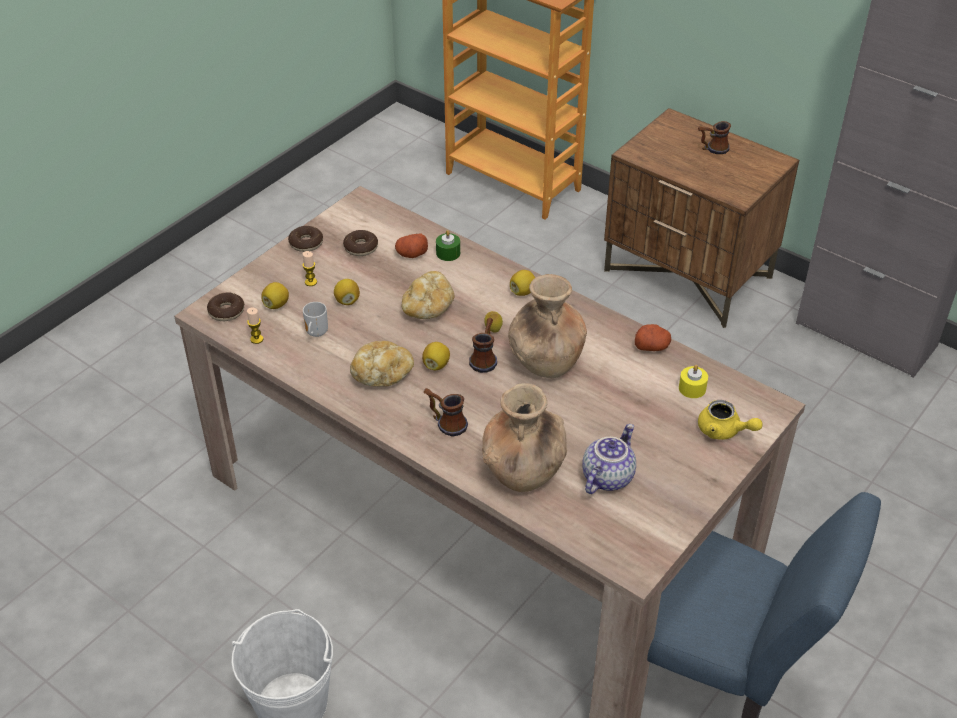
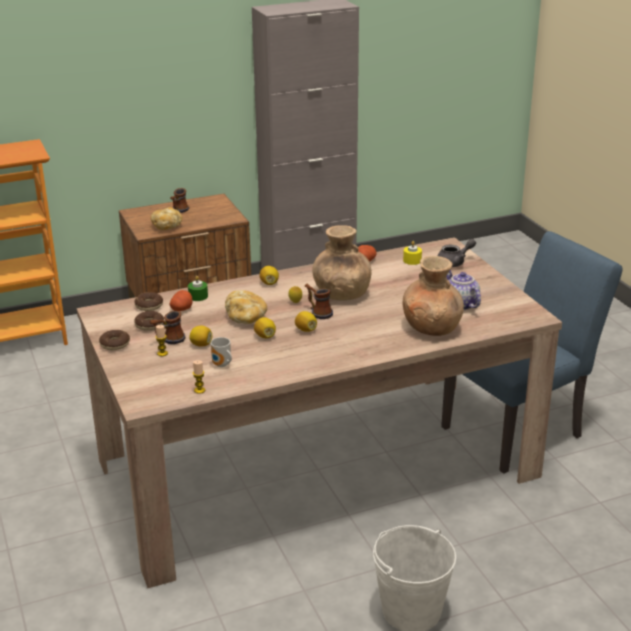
camera: 60 degrees left, 15 degrees down
(226, 311) = (151, 396): donut -> donut (149, 306)
(276, 304) = (170, 373): lemon -> lemon (265, 336)
(382, 374) = (294, 351): bread -> bread (167, 226)
(445, 423) = (364, 341): mug -> mug (168, 340)
(724, 431) = (454, 262): yellow teapot -> grey teapot

